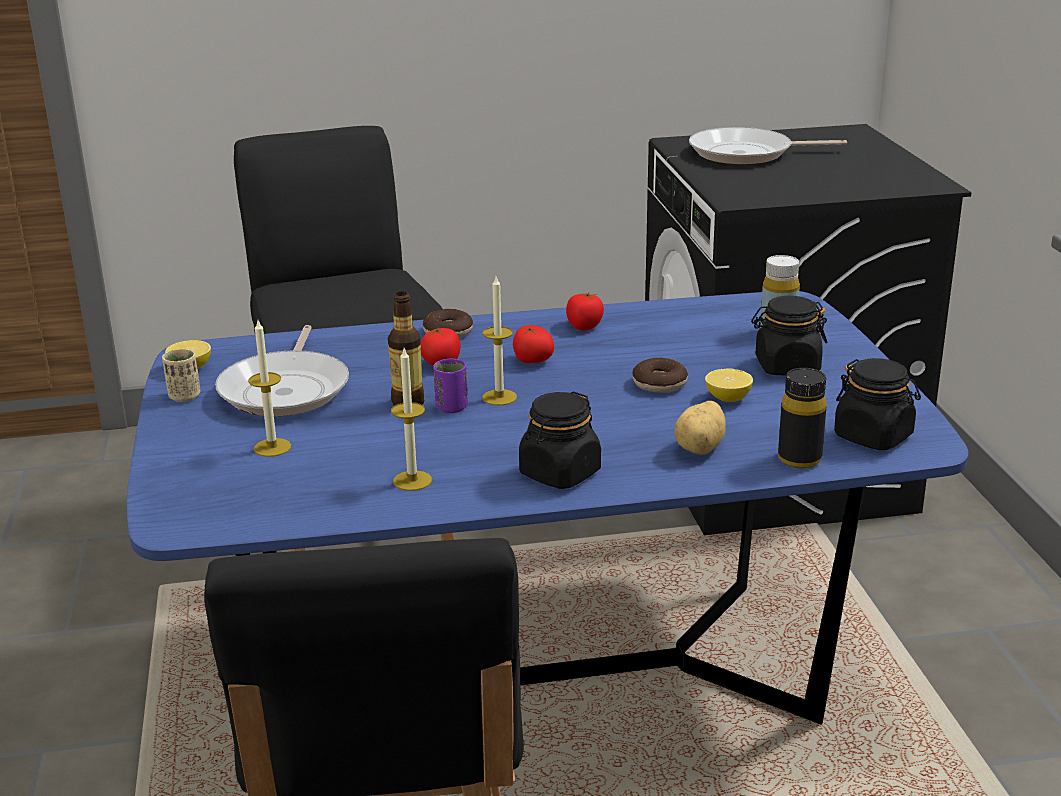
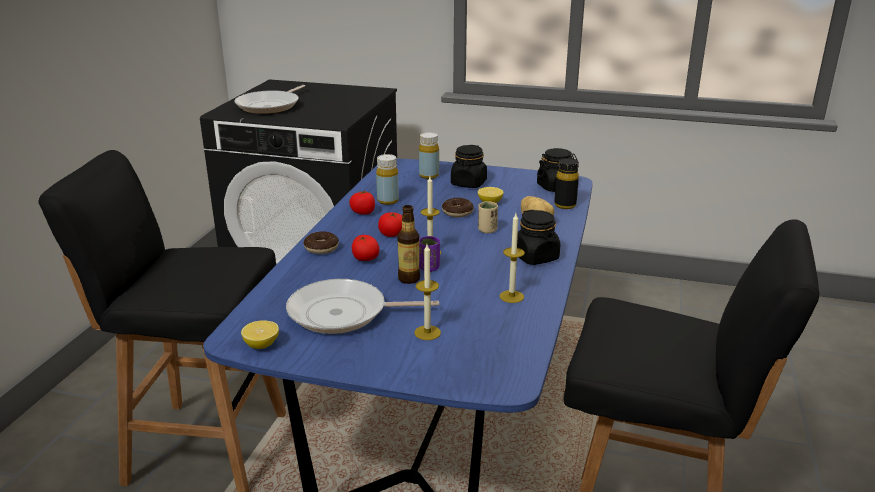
camera: 65 degrees left, 0 degrees up
(184, 396) = (309, 354): beige cup -> beige cup (487, 230)
(287, 389) = (343, 313): frying pan -> frying pan turned 150 degrees clockwise
(643, 330) = (388, 201): none -> yellow bottle

